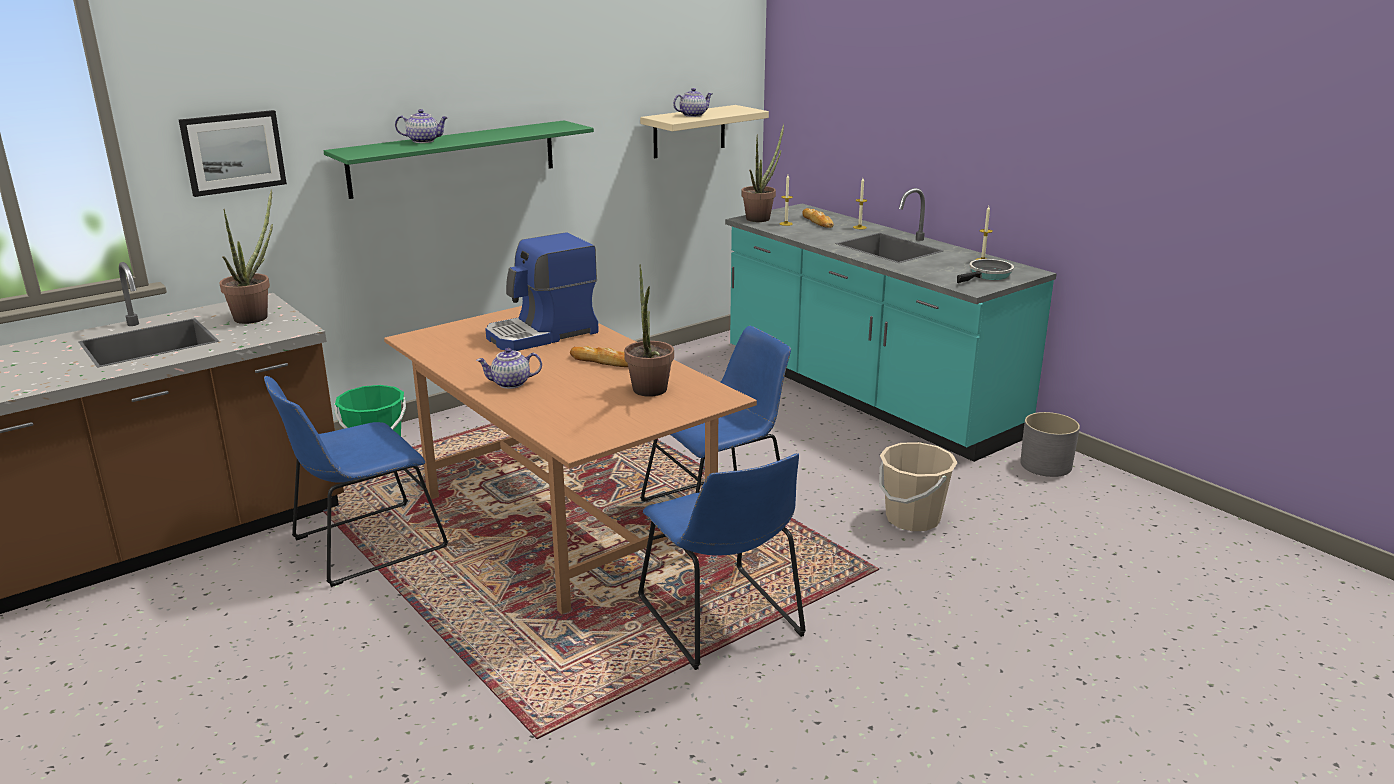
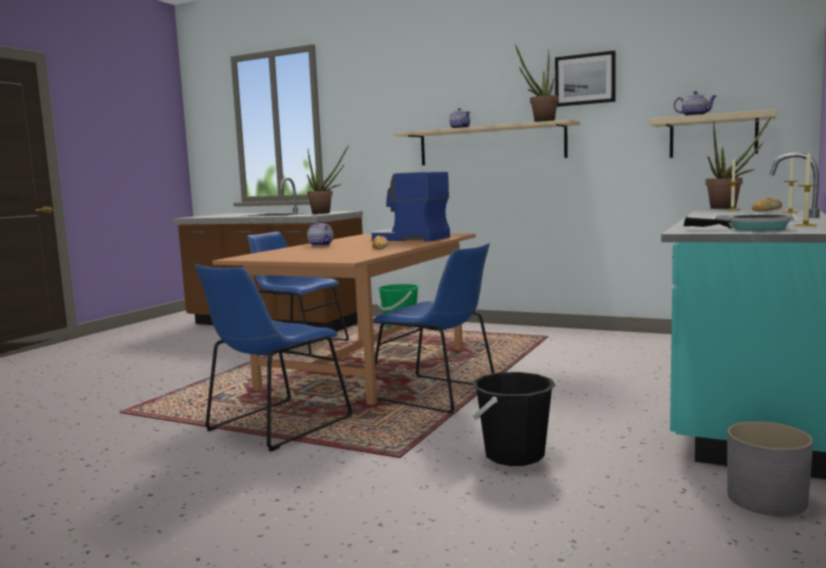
camera: 65 degrees right, 15 degrees down
(233, 152) = (366, 132): picture -> picture (585, 79)
(454, 158) = (491, 145): green shelf -> beige shelf
(650, 393) = (336, 254): potted plant -> potted plant (540, 122)
(912, 519) = (514, 455): beige bucket -> black bucket

